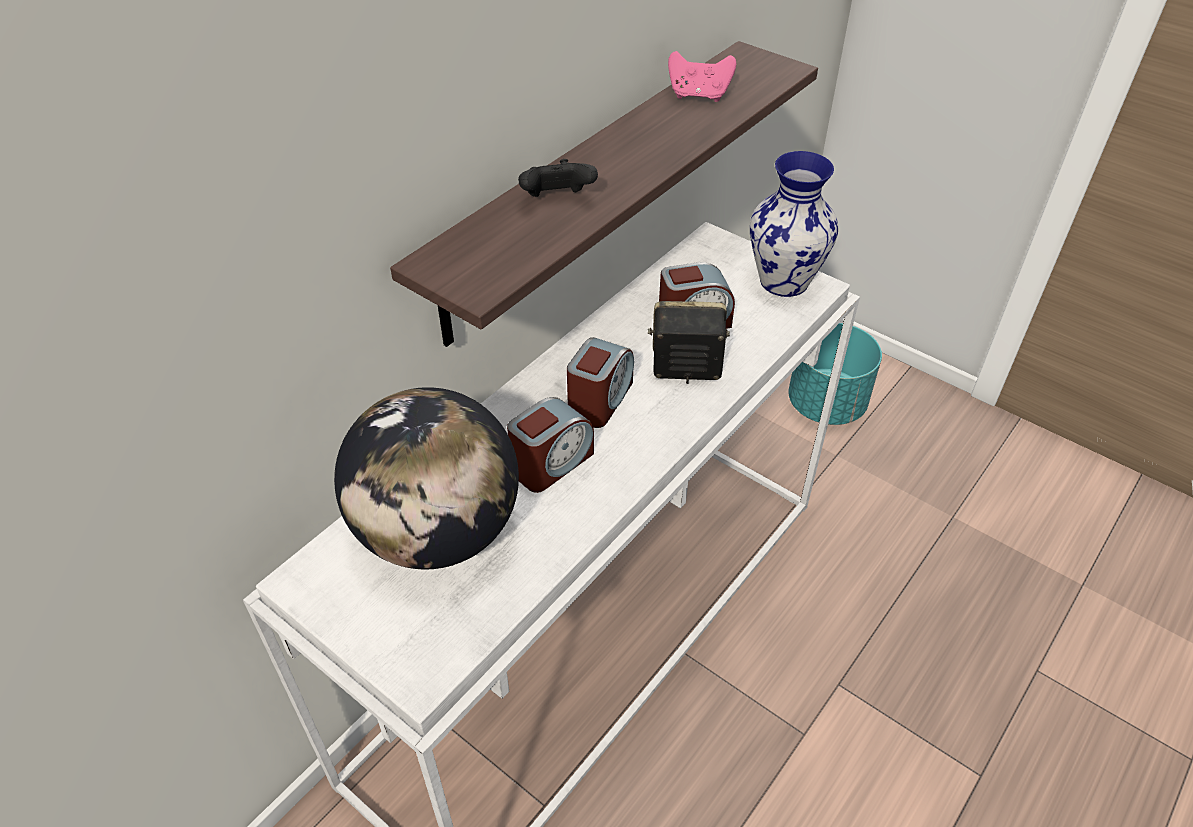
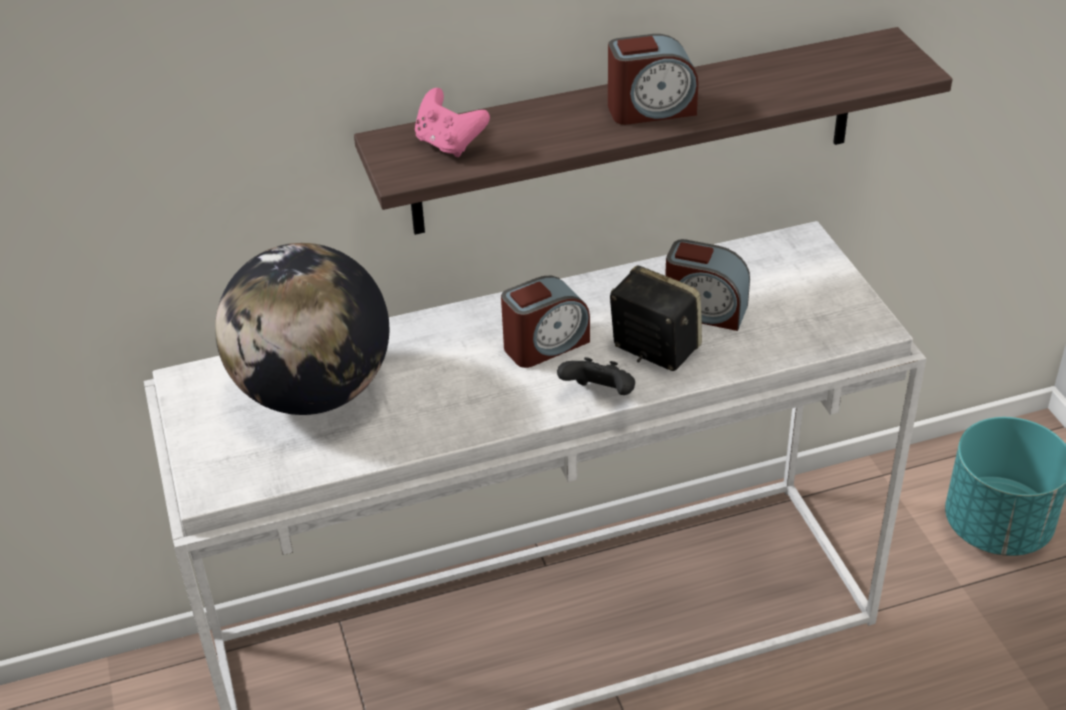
camera: 35 degrees right, 5 degrees down
(551, 463) = (453, 379): alarm clock -> alarm clock (651, 109)
(557, 200) = (543, 124): black game controller -> black game controller (599, 395)
(698, 95) = (786, 70): pink game controller -> pink game controller (449, 144)
(785, 281) = (841, 308): vase -> none

